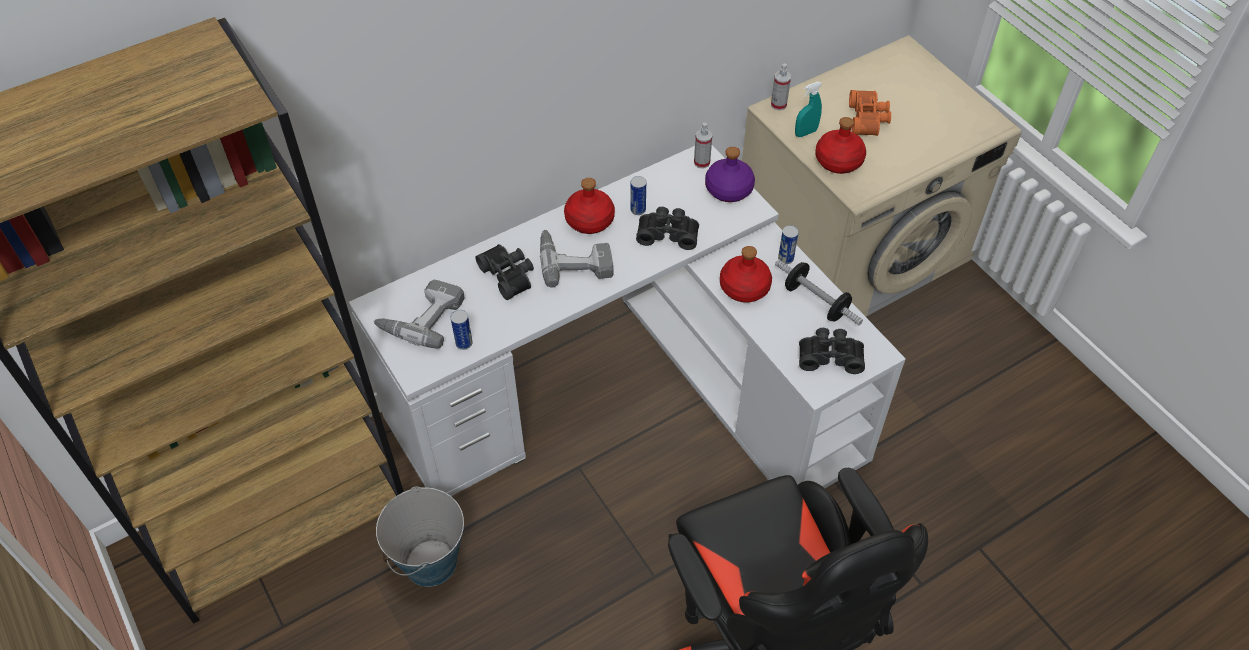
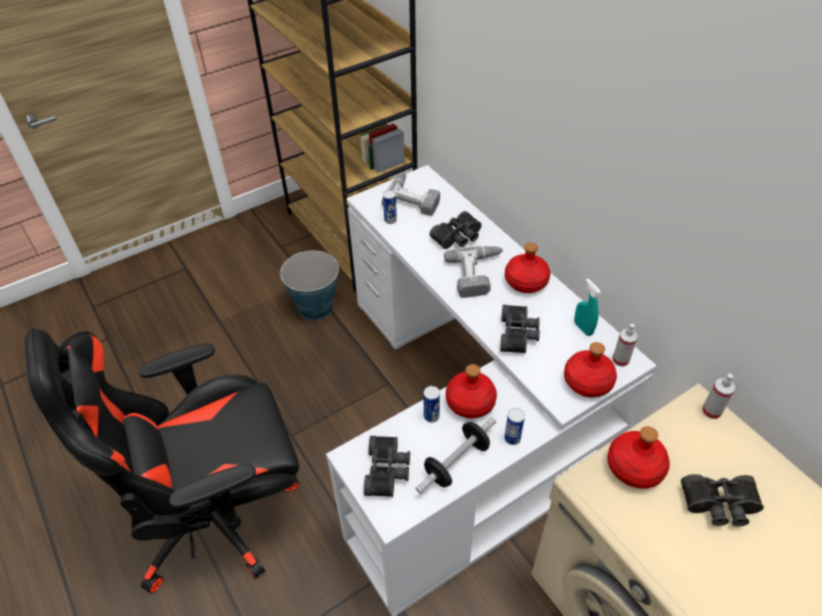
camera: 90 degrees right, 5 degrees down
(638, 210) = (544, 313): can -> can (431, 416)
(728, 189) = (587, 381): purple bottle -> red bottle
(805, 133) = (672, 436): turquoise spray bottle -> turquoise spray bottle (583, 328)
(868, 119) = (720, 506): orange binoculars -> black binoculars

